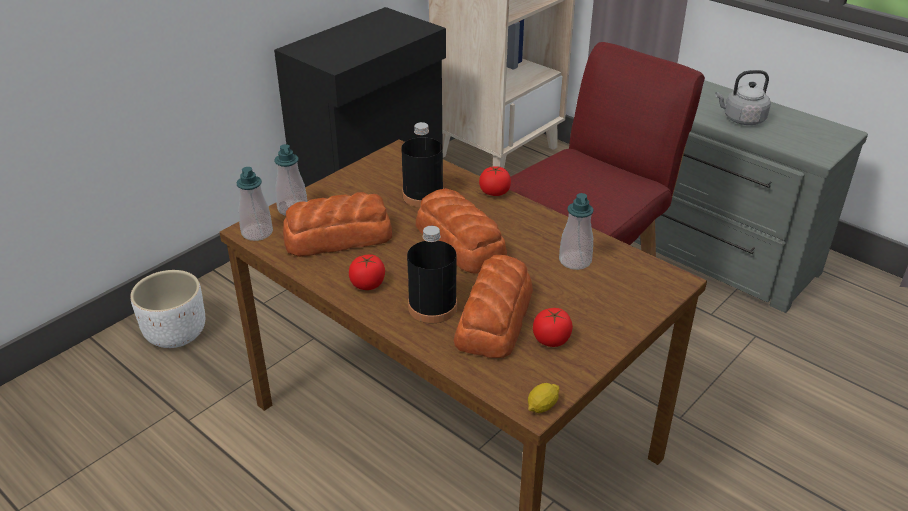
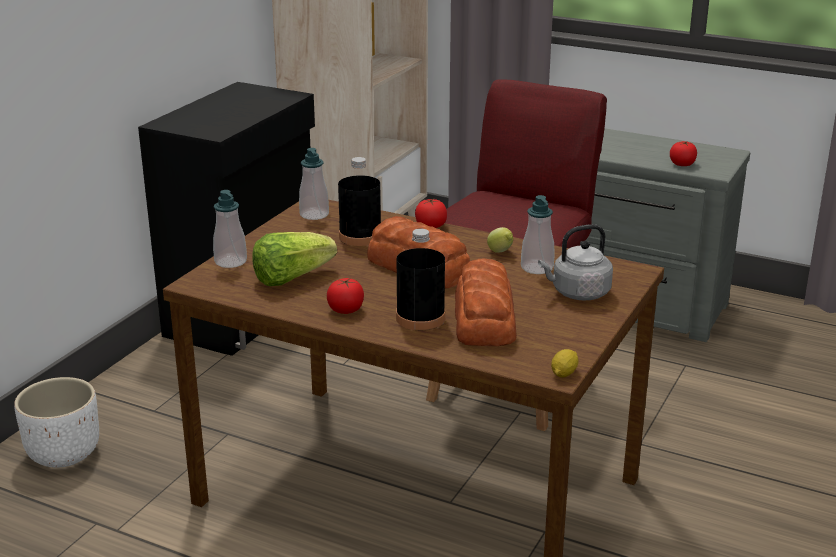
camera: 15 degrees left, 10 degrees down
(257, 233) = (205, 284): soap dispenser -> soap dispenser (314, 214)
(336, 236) = (291, 278): bread -> lettuce
(547, 235) = (500, 252): none -> lemon
(551, 339) = (546, 326): tomato -> tomato (682, 164)
(741, 119) = (631, 152): grey kettle -> grey kettle (577, 293)

